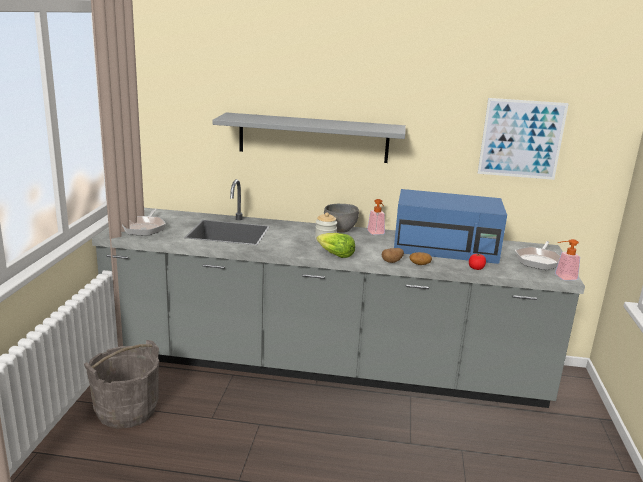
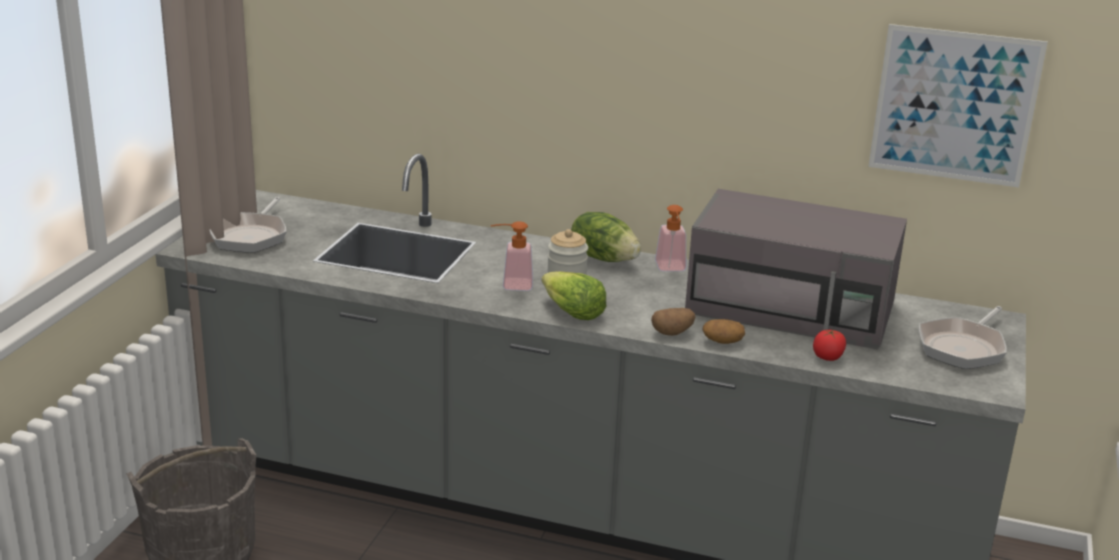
camera: 10 degrees right, 5 degrees up
(313, 138) = (561, 82): grey shelf -> none
(340, 230) = (604, 258): grey bowl -> lettuce
(446, 247) = (793, 307): blue microwave -> grey microwave
(562, 277) = (990, 387): soap dispenser -> soap dispenser (511, 285)

